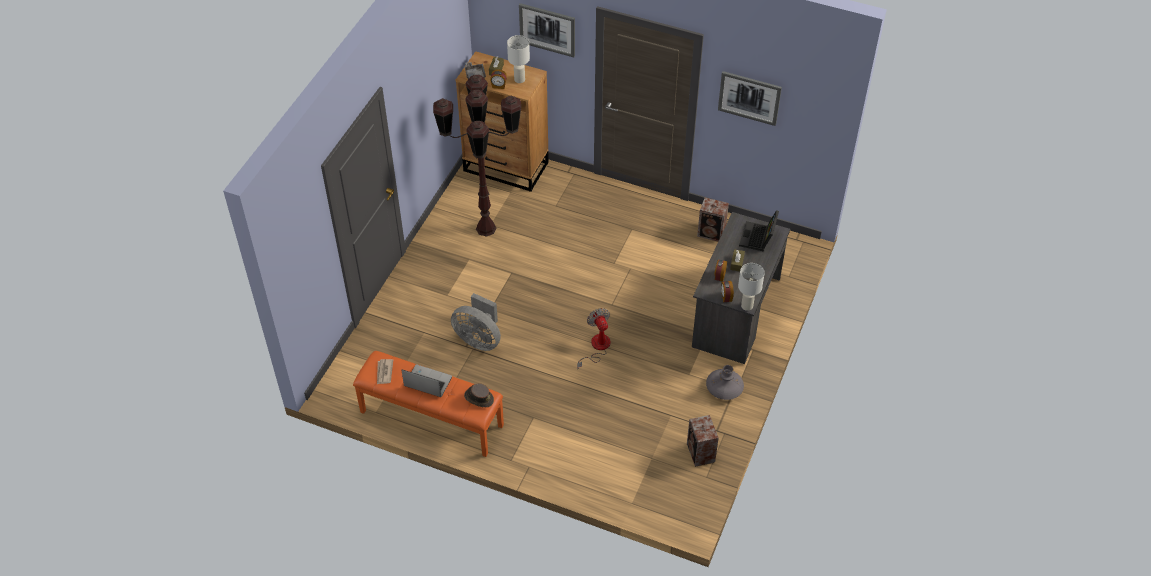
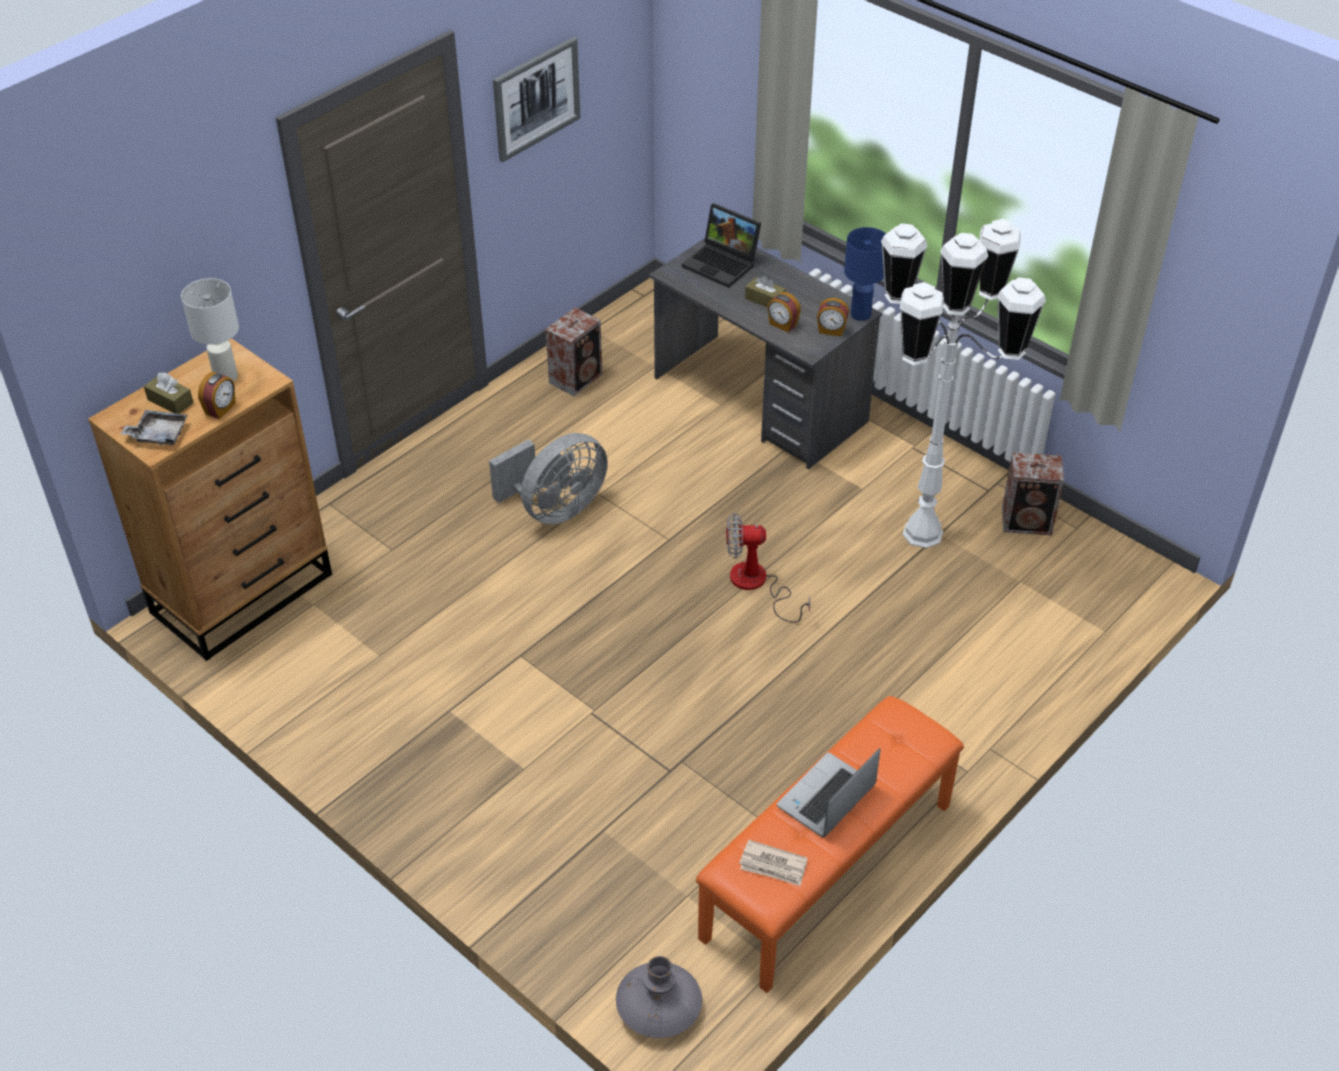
camera: 70 degrees left, 5 degrees down
(478, 398) = (895, 726): brown hat -> none
(479, 339) = (661, 746): grey fan -> grey fan (555, 509)
(486, 229) = (386, 664): brown floor lamp -> none
(547, 29) = (204, 246): picture -> none
(668, 408) = (923, 533): none -> white floor lamp
(724, 388) = (907, 458): grey vase -> grey vase (659, 1007)
(746, 305) = (860, 314): white table lamp -> blue table lamp

